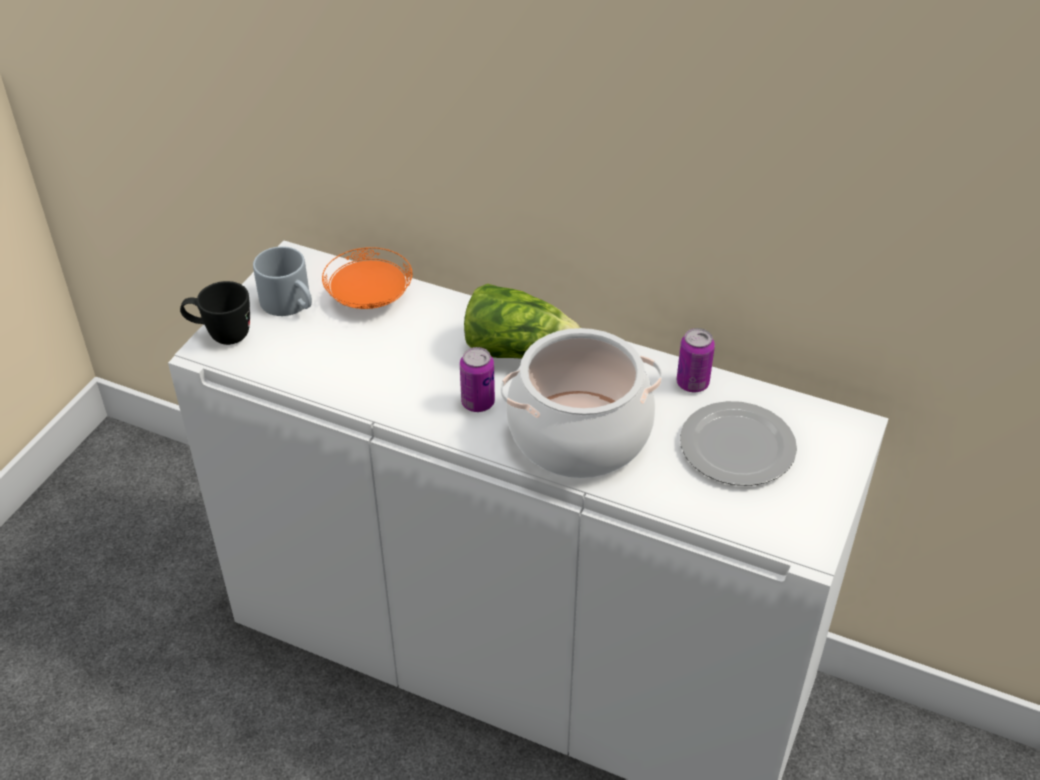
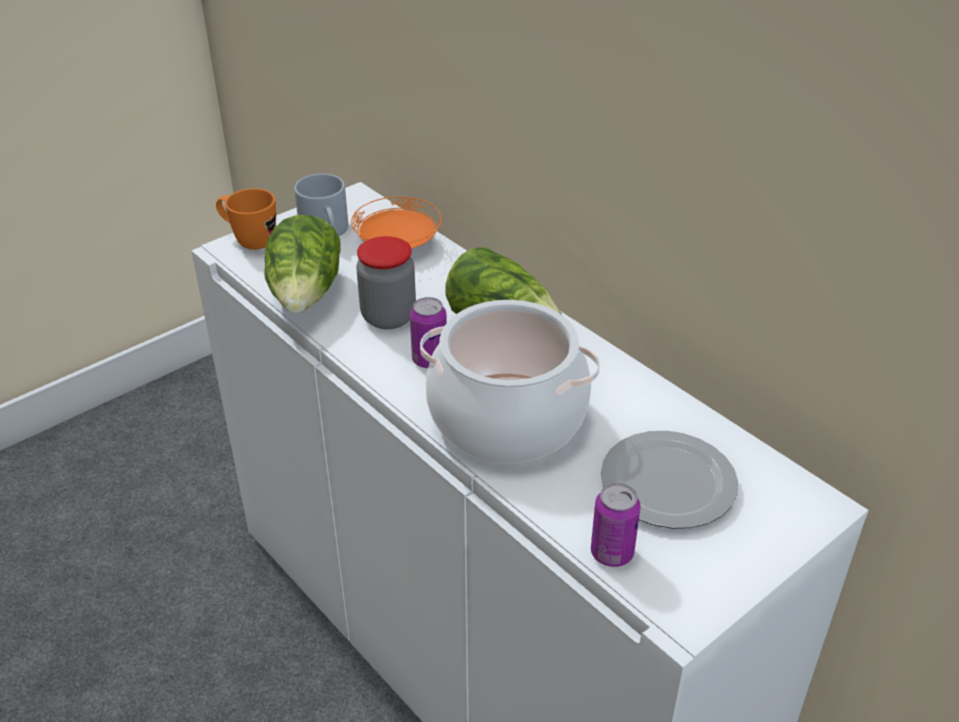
camera: 25 degrees right, 5 degrees down
(220, 335) = (249, 241): black mug -> orange mug
(320, 374) = (306, 294): none -> lettuce
(412, 373) = (388, 317): none -> jar
(692, 383) = (660, 406): can -> can (612, 553)

